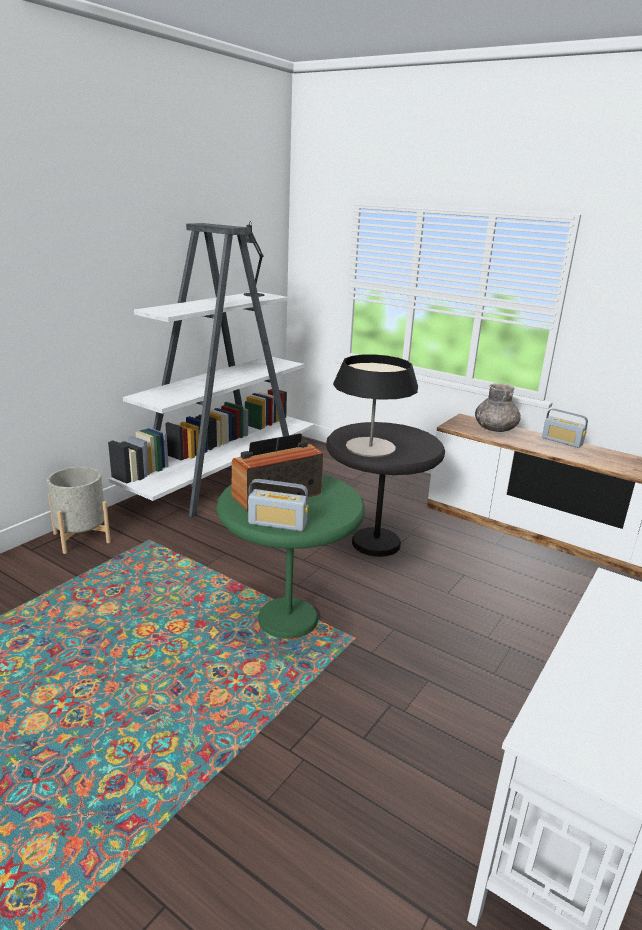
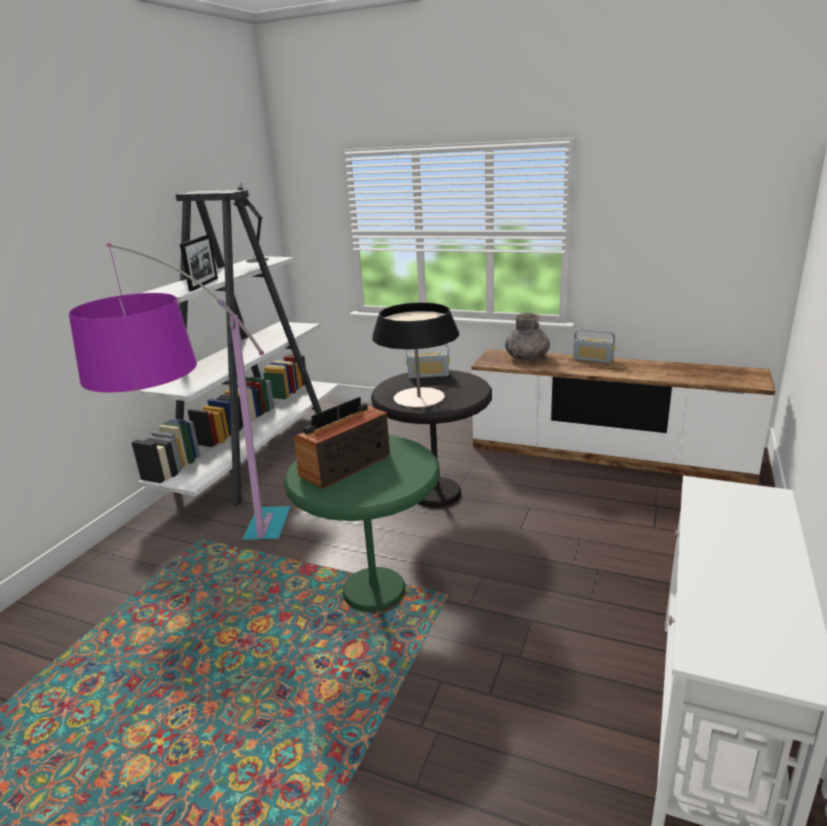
camera: 10 degrees left, 0 degrees up
(81, 537) = (122, 552): grey planter -> none
(170, 591) = (240, 589): none -> floor lamp
(195, 309) = (203, 284): none -> picture frame
(277, 523) = (358, 495): radio -> radio (428, 375)

